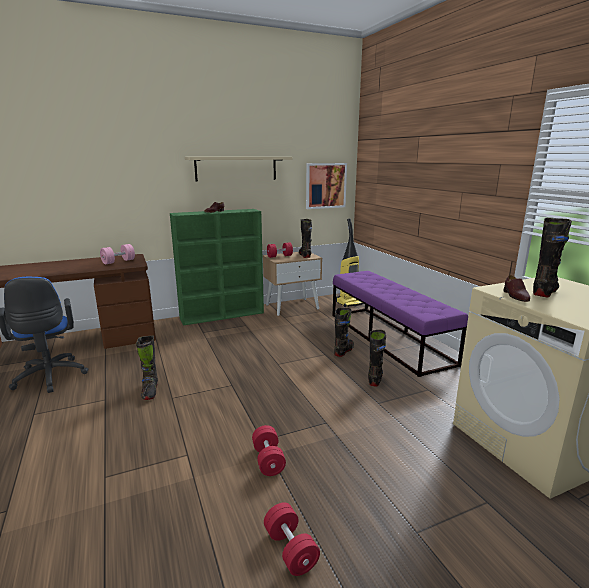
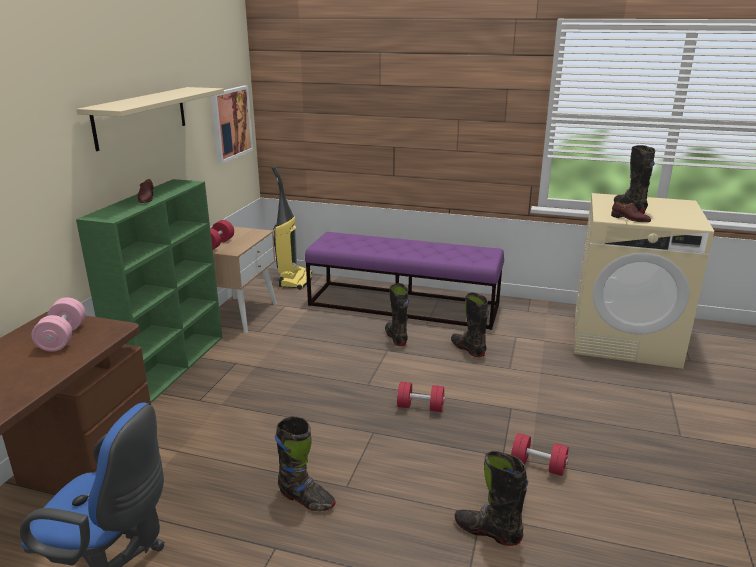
camera: 50 degrees left, 5 degrees up
(290, 549) = (662, 503): red dumbbell -> red dumbbell (420, 407)
(305, 255) = (245, 233): black boot -> black boot (487, 531)

